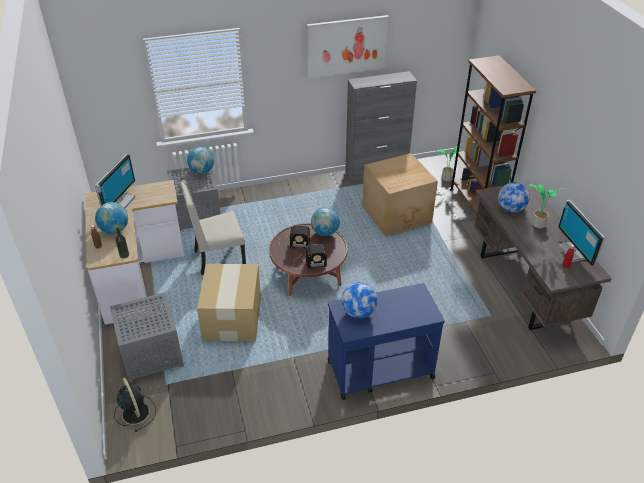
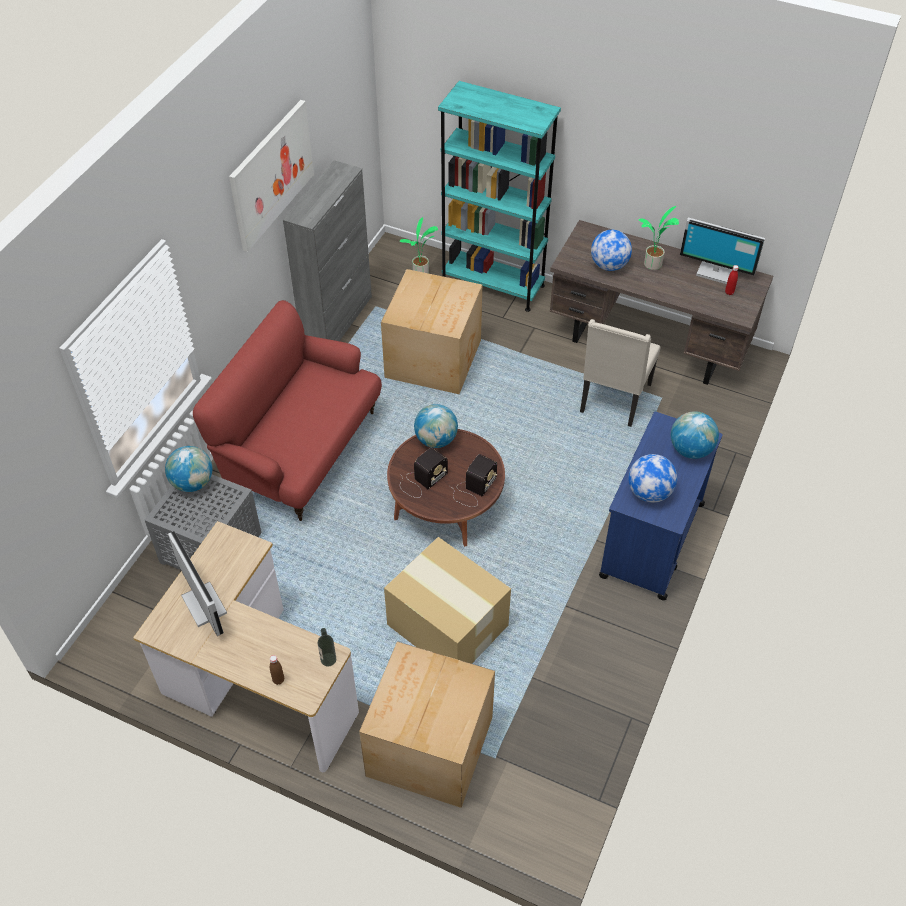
camera: 50 degrees left, 10 degrees up
(115, 230) = (261, 643): globe -> globe (690, 449)
(135, 412) = (511, 815): black fan -> none
(150, 354) = (427, 747): grey side table -> cardboard box
(218, 259) = (326, 577): beige chair -> beige chair (614, 399)
(283, 208) = (301, 451): none -> red sofa
(476, 205) = (492, 284): brown bookcase -> turquoise bookcase

